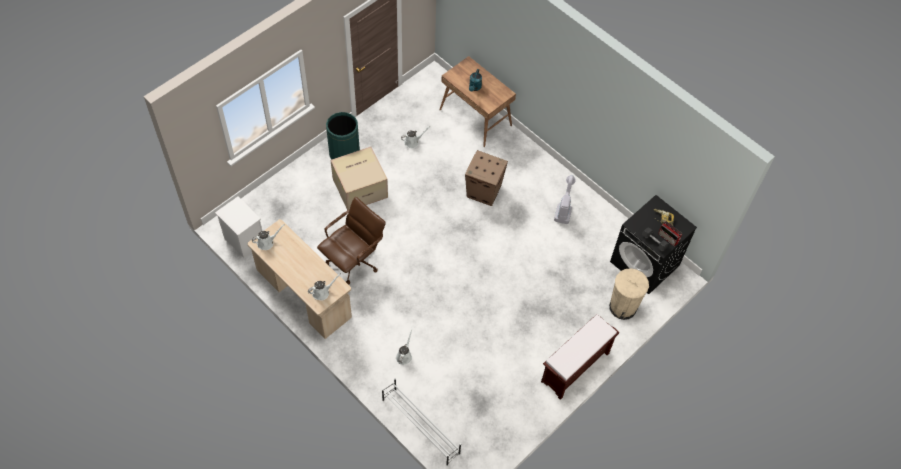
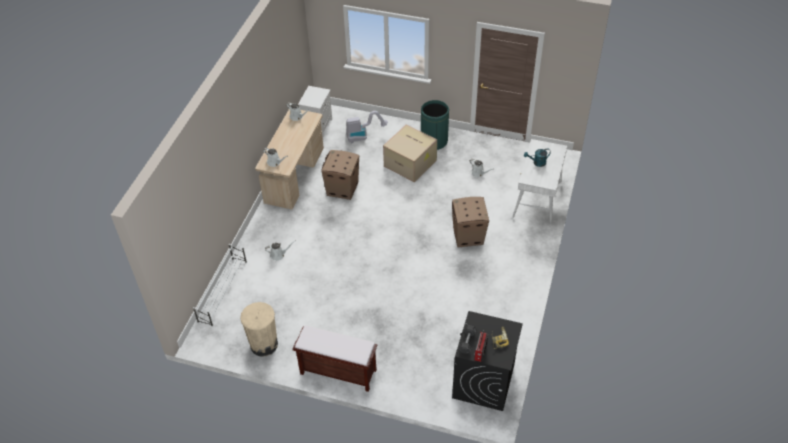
camera: 65 degrees right, 10 degrees down
(354, 261) = (342, 189): brown office chair -> cardboard box
(476, 118) = (537, 199): brown desk -> white desk
(564, 208) = (496, 296): vacuum cleaner -> vacuum cleaner (364, 136)
(622, 307) = (423, 383): beige trash can -> beige trash can (264, 344)

